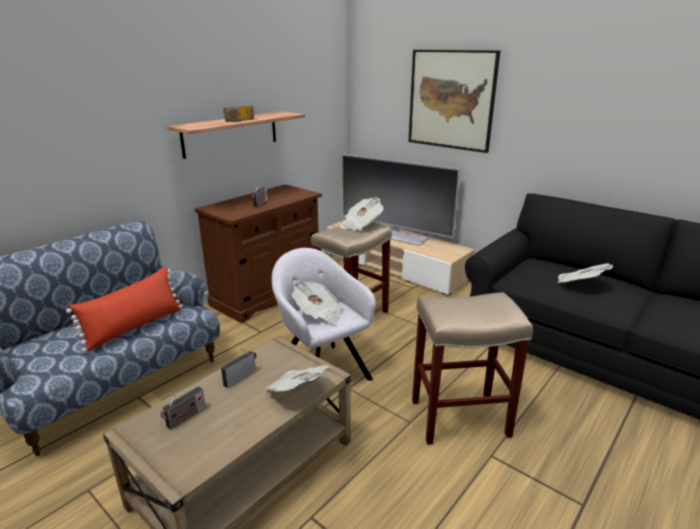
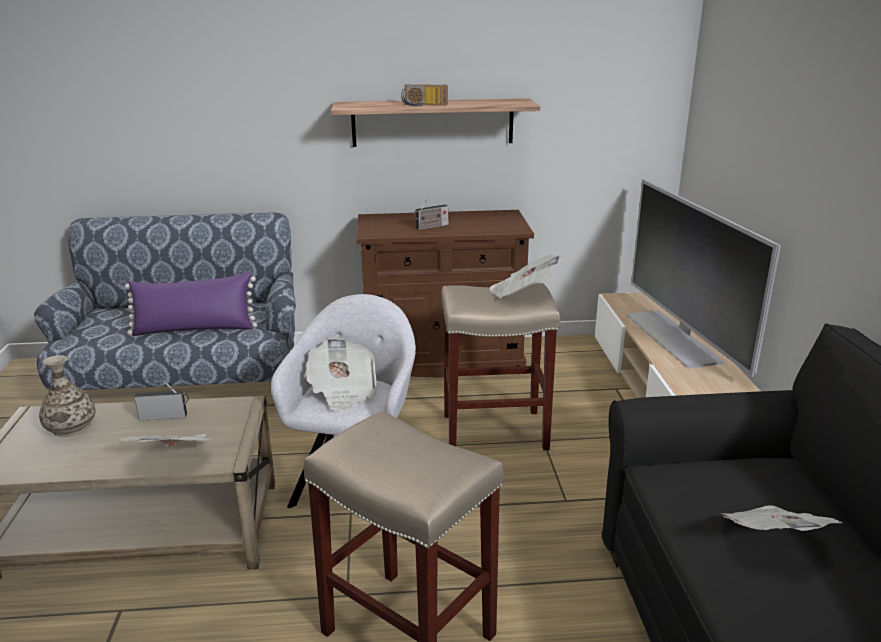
camera: 45 degrees right, 0 degrees up
(134, 327) = (195, 329): red pillow -> purple pillow
(185, 418) = (71, 427): radio -> vase
(451, 100) = (794, 108): picture -> none

